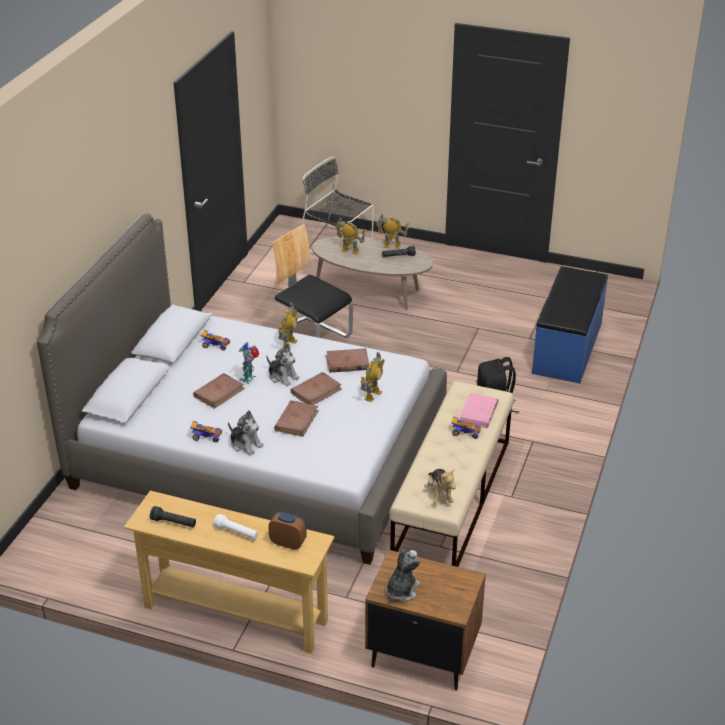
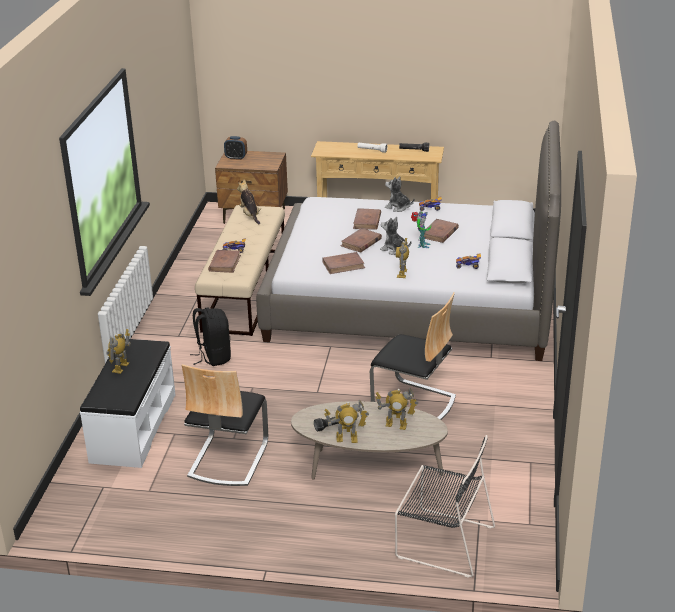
camera: 170 degrees right, 5 degrees down
(288, 543) = (338, 150): alarm clock -> alarm clock (236, 158)
(372, 395) = (313, 245): toy robot -> toy robot (121, 367)
(401, 590) = (265, 157): plush toy -> none
(478, 413) = (224, 263): pink book -> brown book
(484, 312) = (228, 459): none -> chair
(568, 348) = (132, 427): blue bench -> white bench

